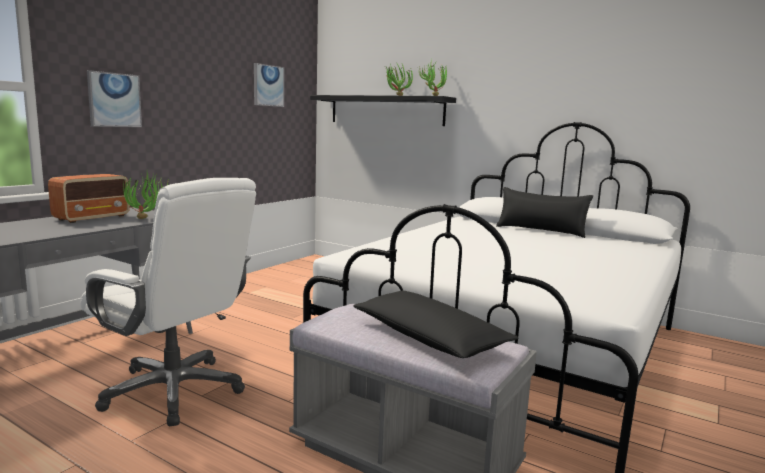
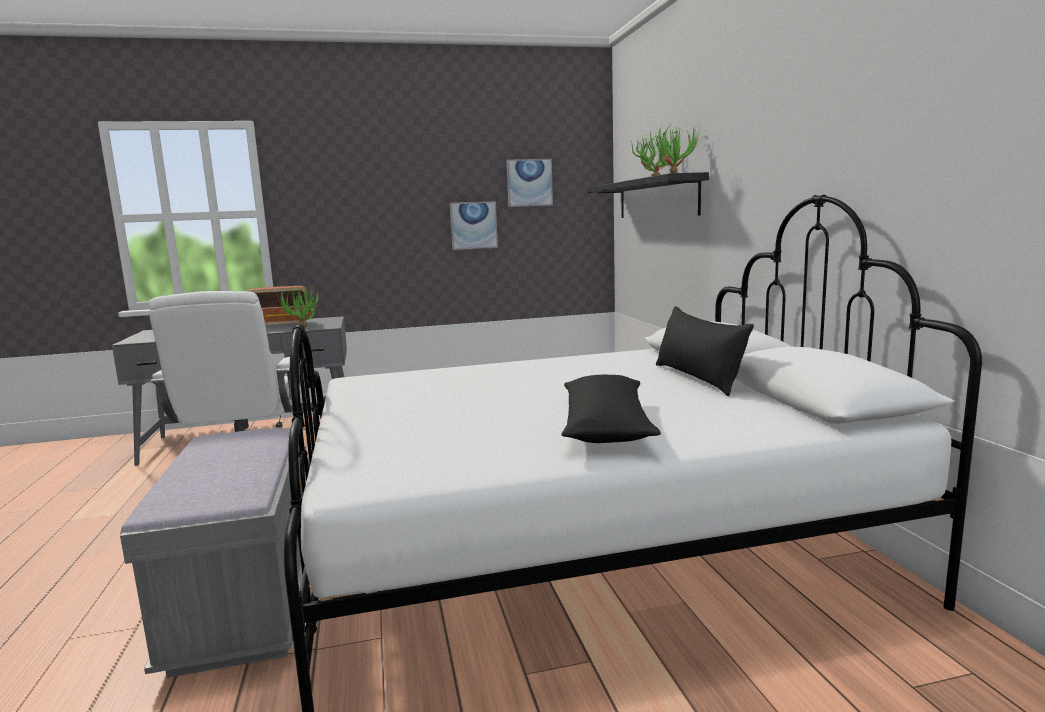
camera: 45 degrees right, 0 degrees up
(114, 100) = (337, 217): picture -> picture (473, 225)
(429, 338) = (219, 471): black pillow -> black pillow (606, 425)

